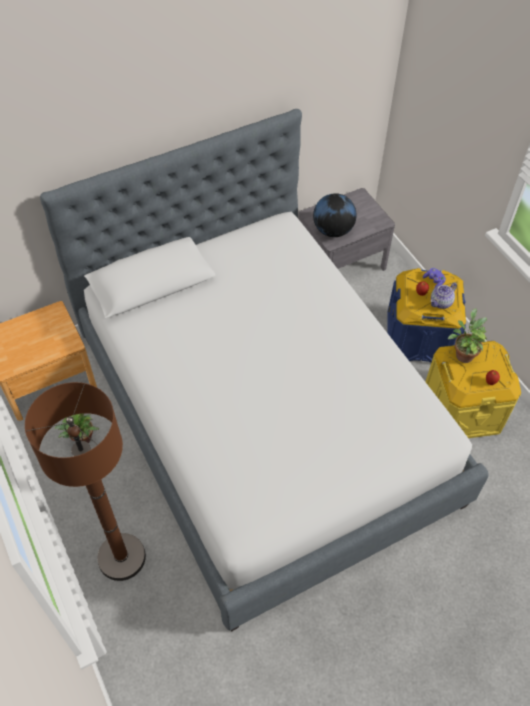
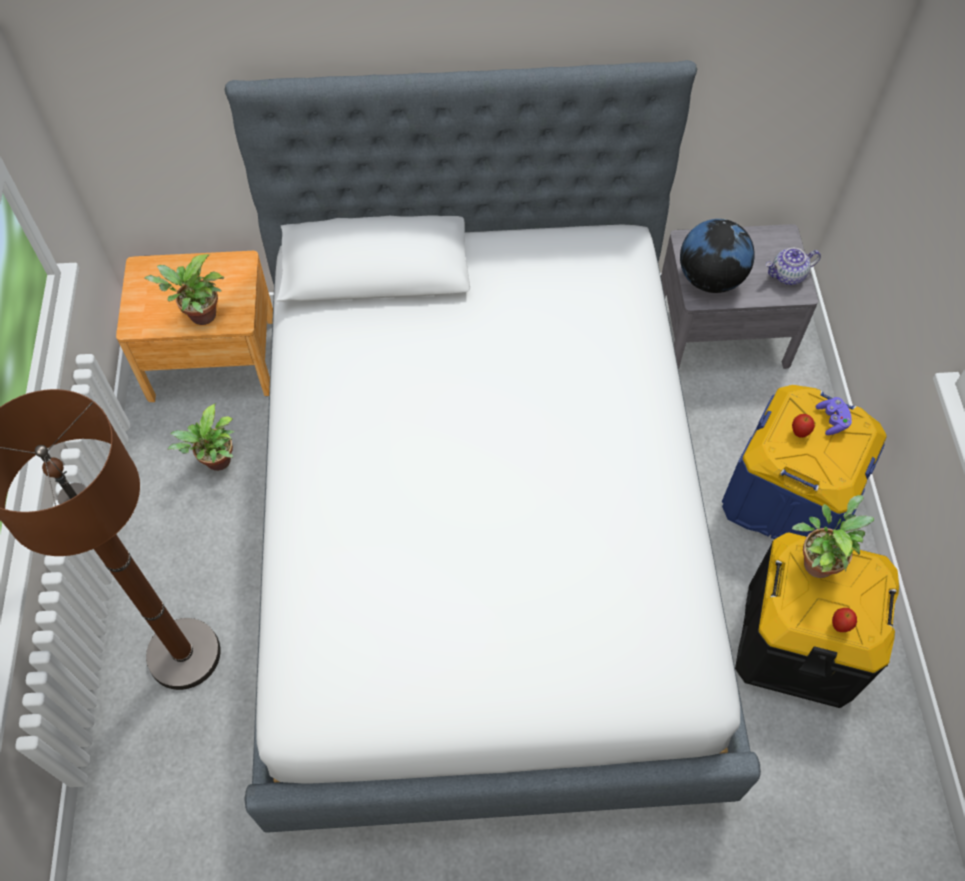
camera: 25 degrees right, 5 degrees up
(46, 350) = (199, 316): none -> potted plant
(441, 303) = (825, 460): teapot -> teapot (787, 276)
(462, 409) = (798, 641): yellow storage box -> black storage box

